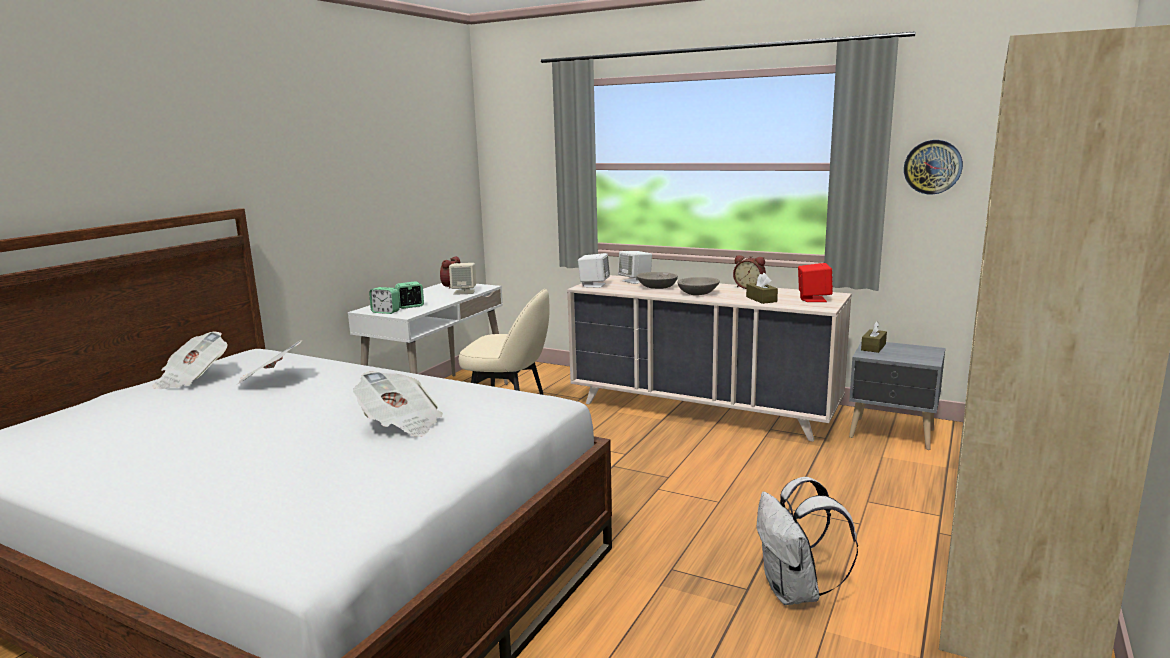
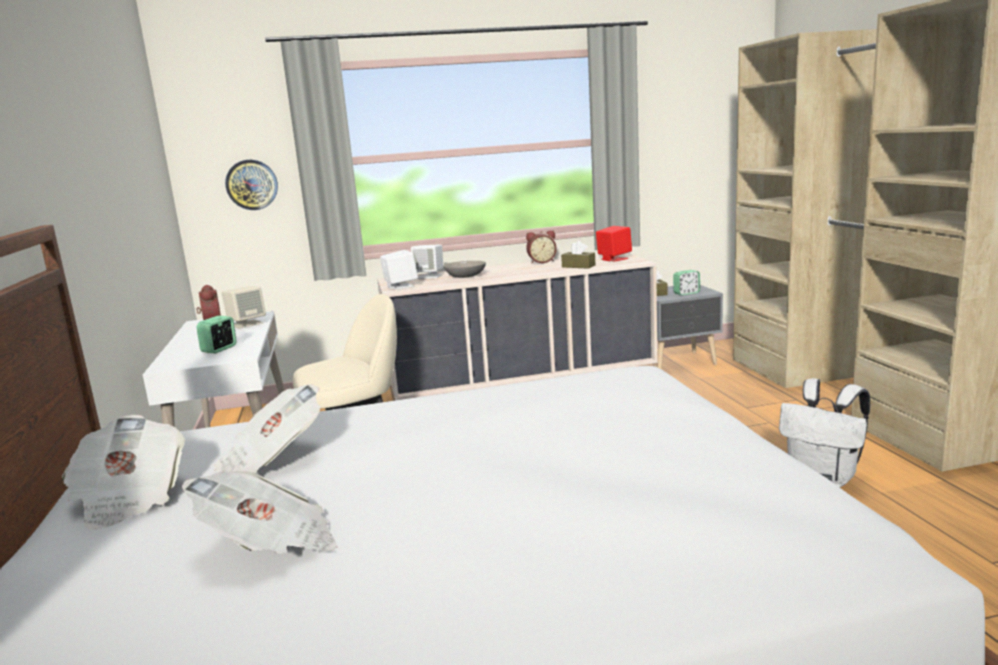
camera: 40 degrees left, 0 degrees up
(385, 312) = (202, 361): alarm clock -> alarm clock (686, 293)
(401, 424) = (573, 430): newspaper -> newspaper (271, 545)
(698, 293) = (515, 272): grey bowl -> none
(932, 167) = (661, 136): wall clock -> wall clock (252, 184)

